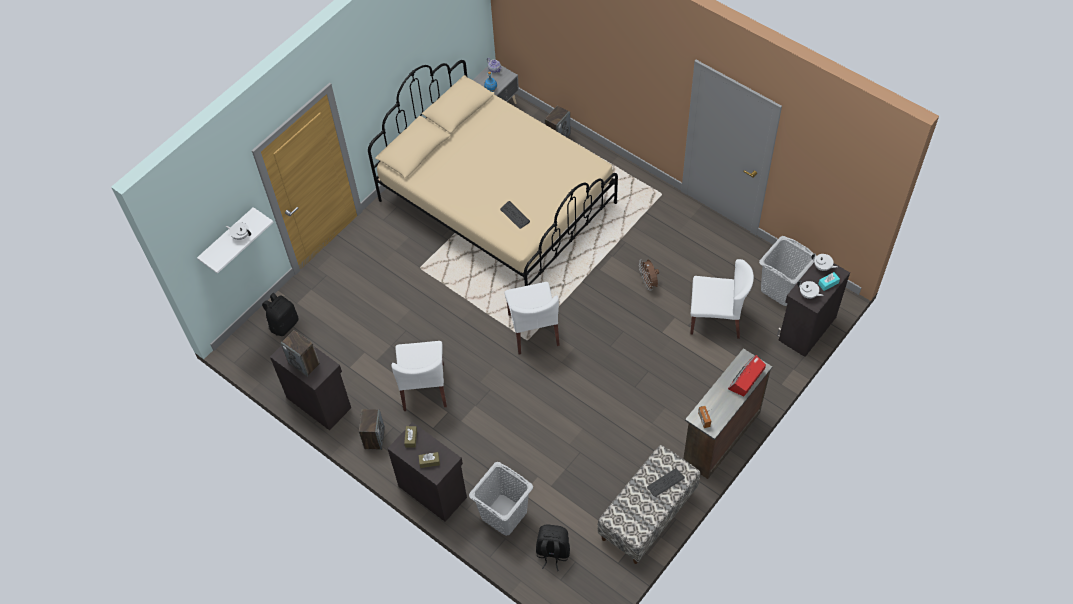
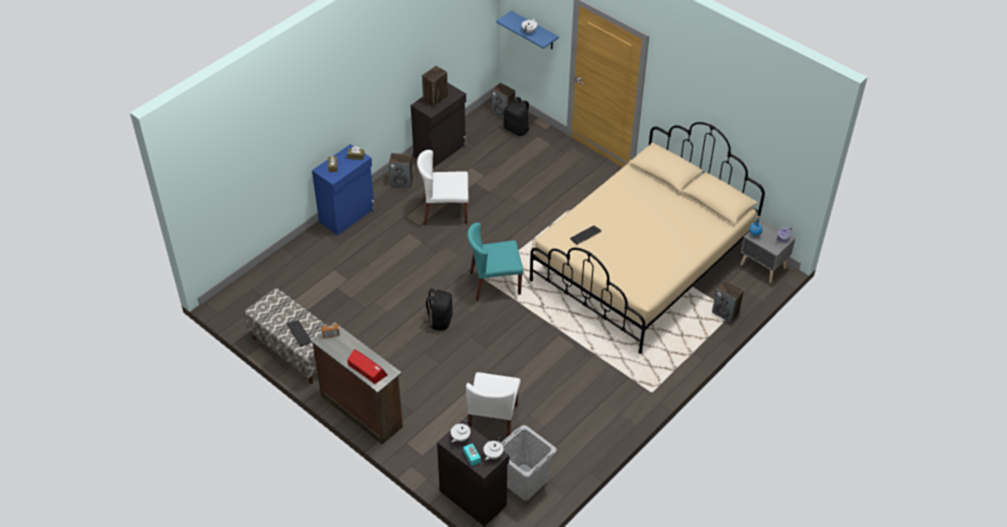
camera: 90 degrees right, 10 degrees down
(228, 238) = (534, 31): white shelf -> blue shelf
(254, 340) = (503, 113): none -> speaker
(433, 490) = (348, 215): black cabinet -> blue cabinet
(503, 514) = (317, 257): grey laundry basket -> none
(533, 330) = (494, 283): white chair -> turquoise chair
(552, 552) = (276, 285): black backpack -> black backpack (439, 320)
(648, 283) = (540, 372): brown fan -> none

